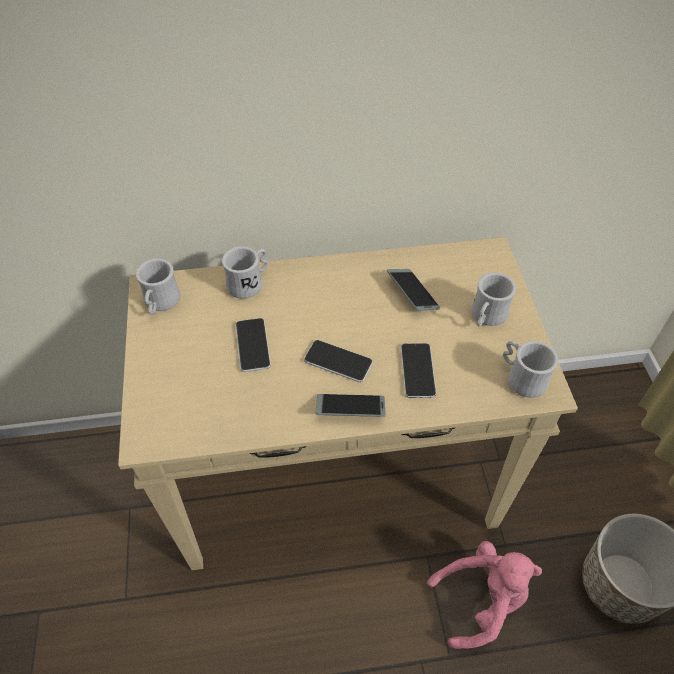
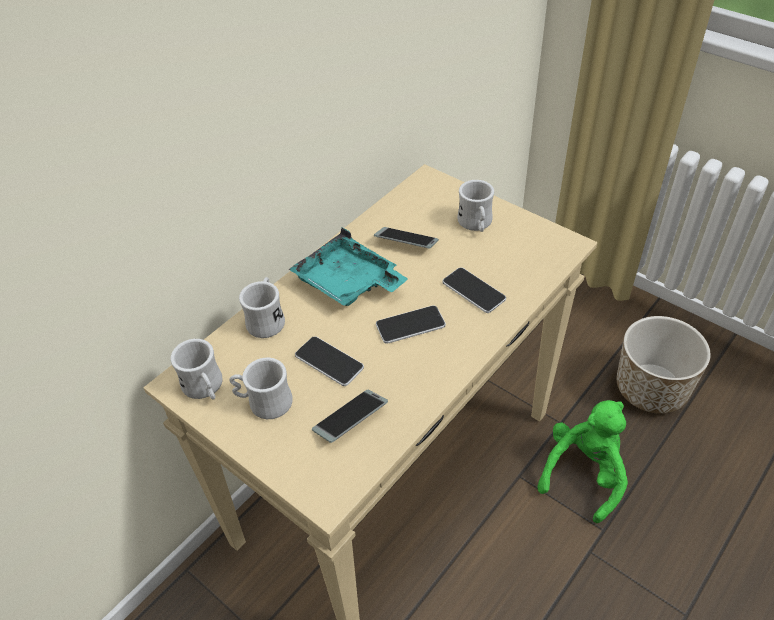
camera: 40 degrees left, 5 degrees down
(333, 295) = (348, 283): none -> turquoise tray
(350, 409) = (459, 350): phone -> phone (350, 420)
(481, 600) = (584, 473): pink plush toy -> green plush toy
(521, 378) = (544, 247): white mug -> white mug (264, 402)

